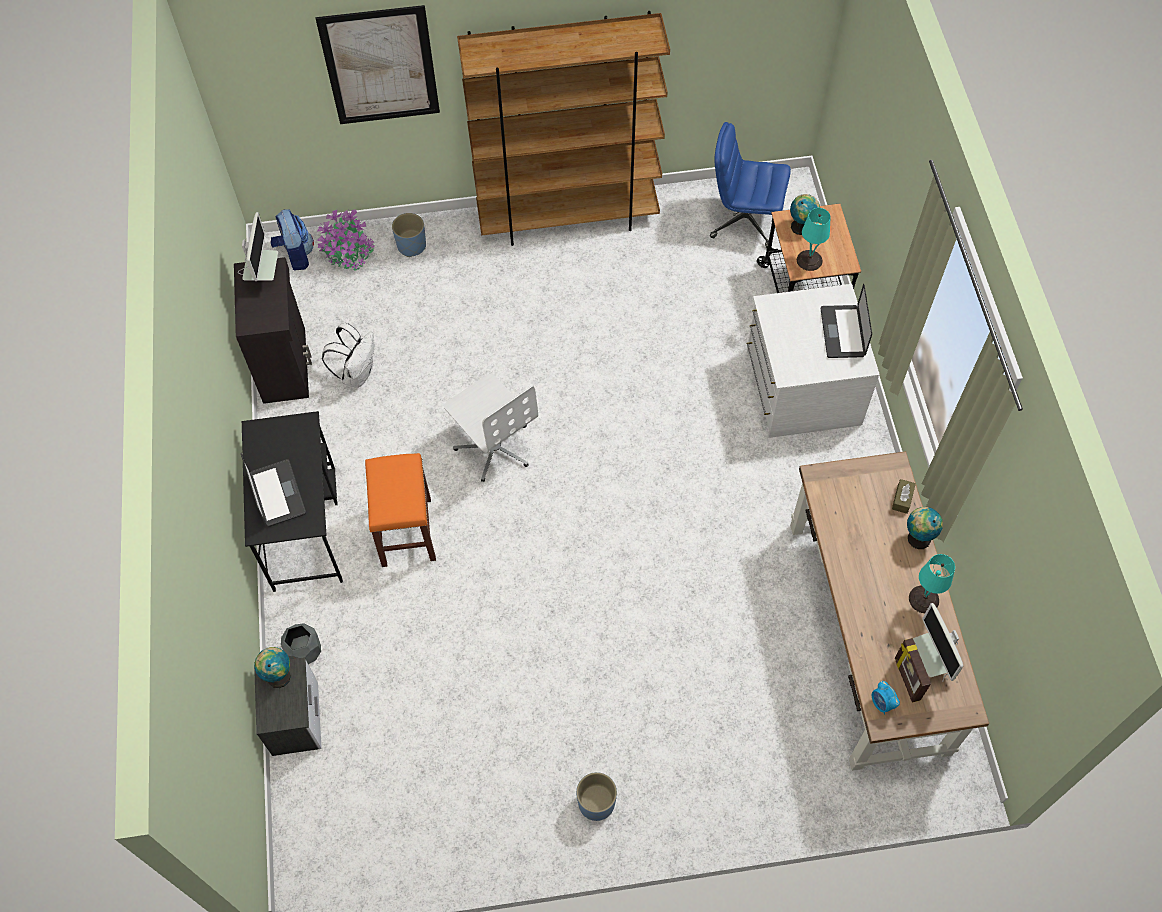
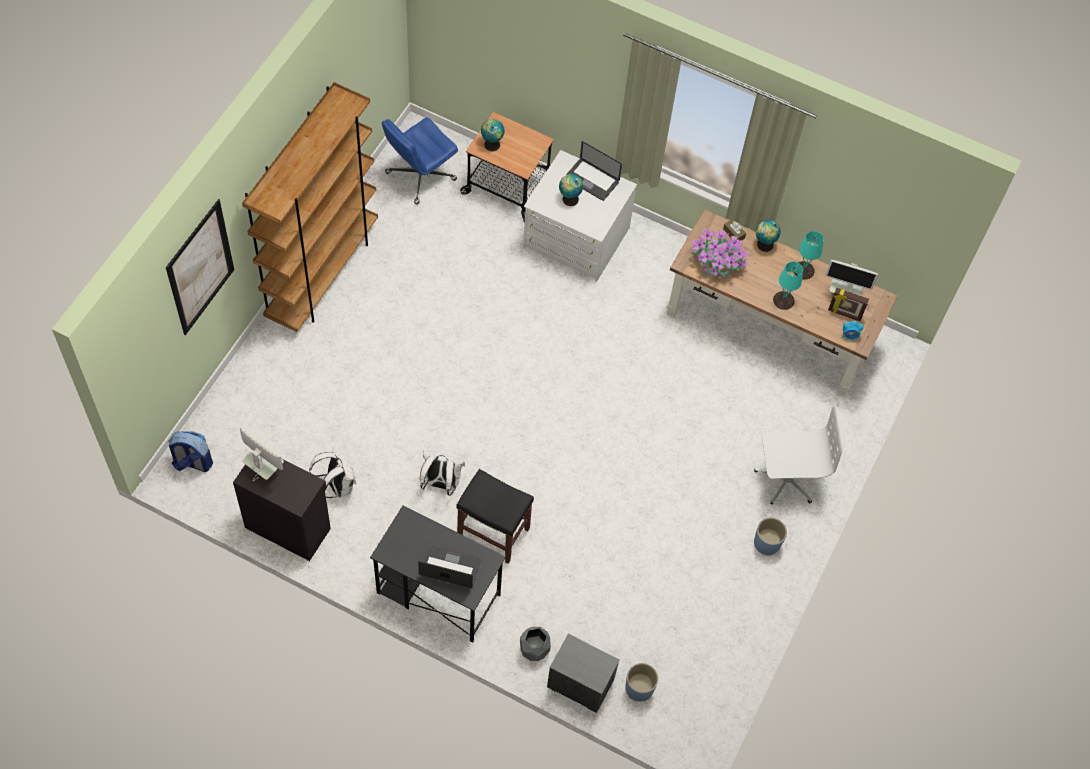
camera: 60 degrees left, 0 degrees up
(278, 675) = (569, 656): globe -> globe (569, 199)
(348, 253) = (223, 427): potted plant -> potted plant (717, 263)
(407, 533) = (494, 532): orange stool -> black stool
(411, 245) = (255, 383): blue planter -> blue planter (639, 688)
(425, 454) = (441, 483): none -> white backpack
(494, 447) = (471, 439): white office chair -> white office chair (786, 478)
(809, 261) = (522, 159): turquoise table lamp -> turquoise table lamp (784, 300)

